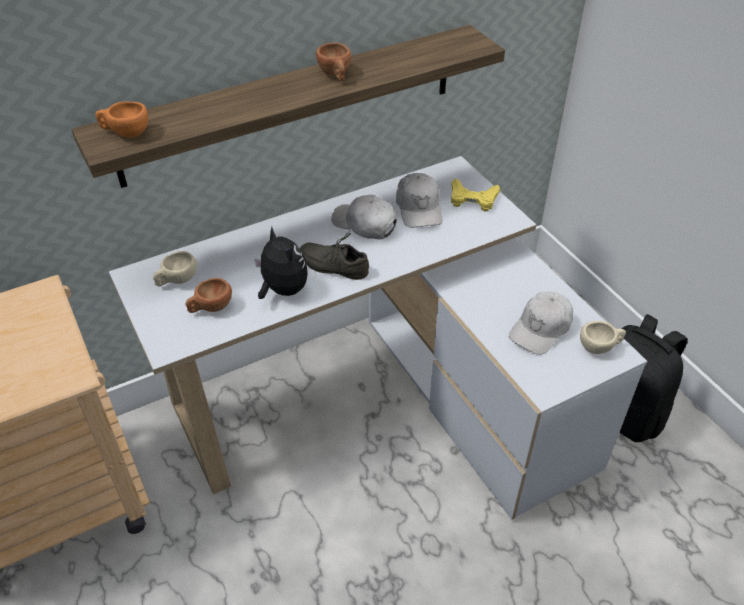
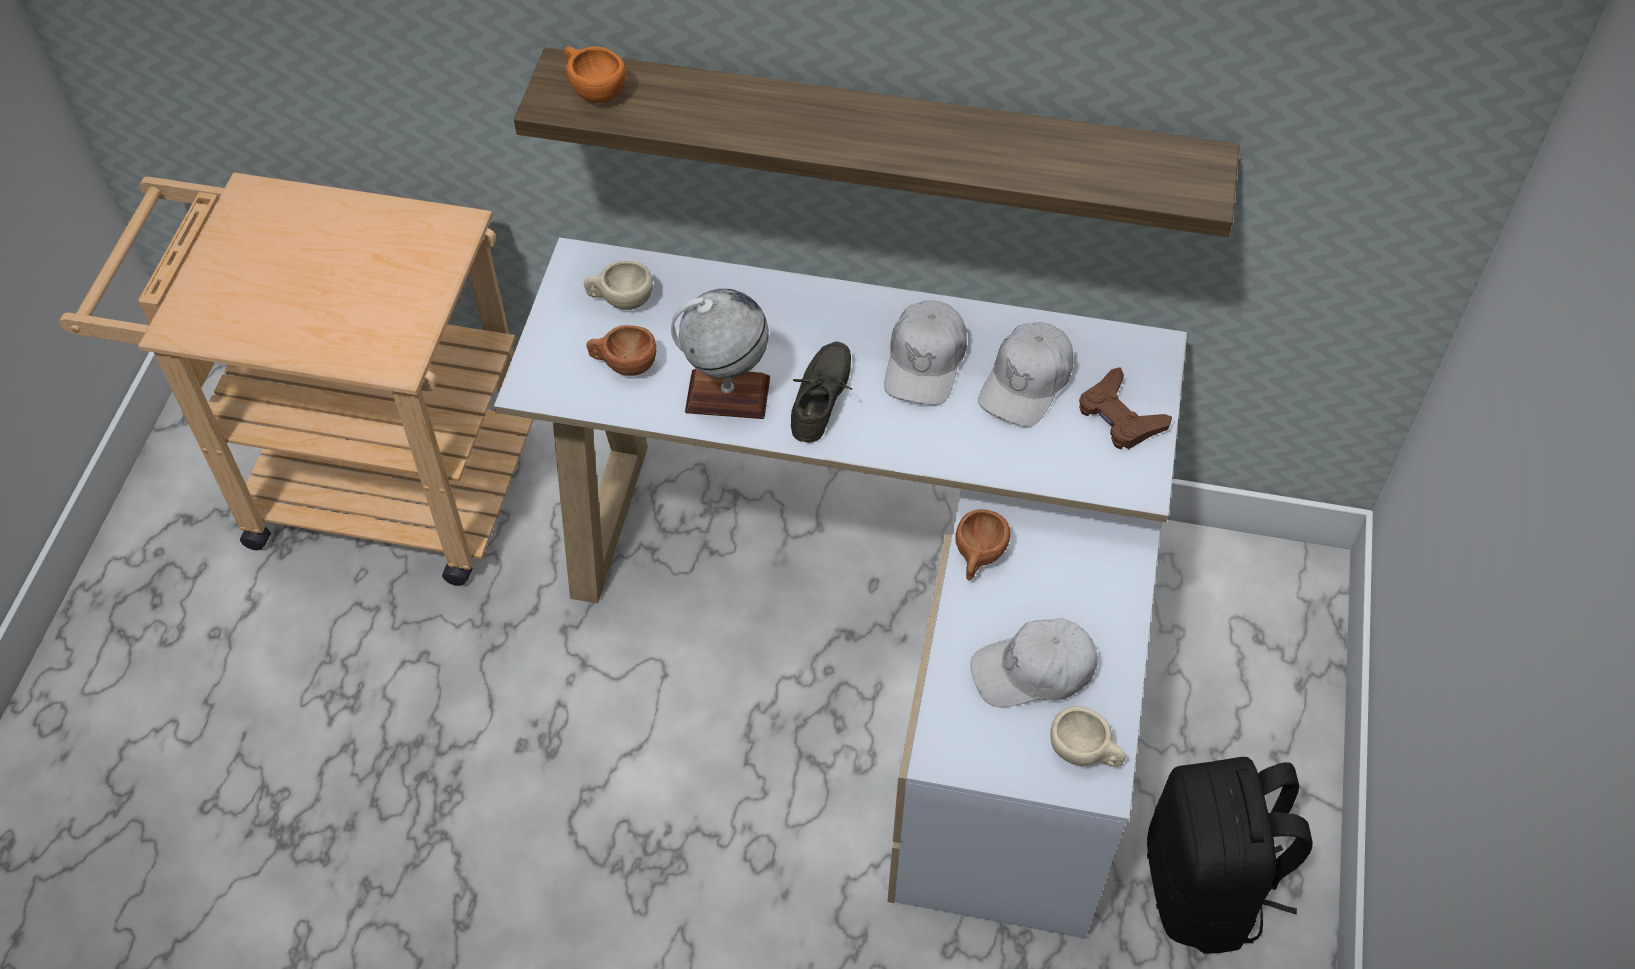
camera: 40 degrees right, 10 degrees up
(282, 290) = (727, 394): plush toy -> globe
(334, 265) = (825, 399): grey shoe -> grey shoe turned 45 degrees clockwise
(336, 75) = (935, 135): brown cup -> brown cup (978, 558)
(364, 224) = (925, 362): white cap -> white cap turned 150 degrees counterclockwise
(473, 199) = (1120, 416): yellow game controller -> brown game controller

